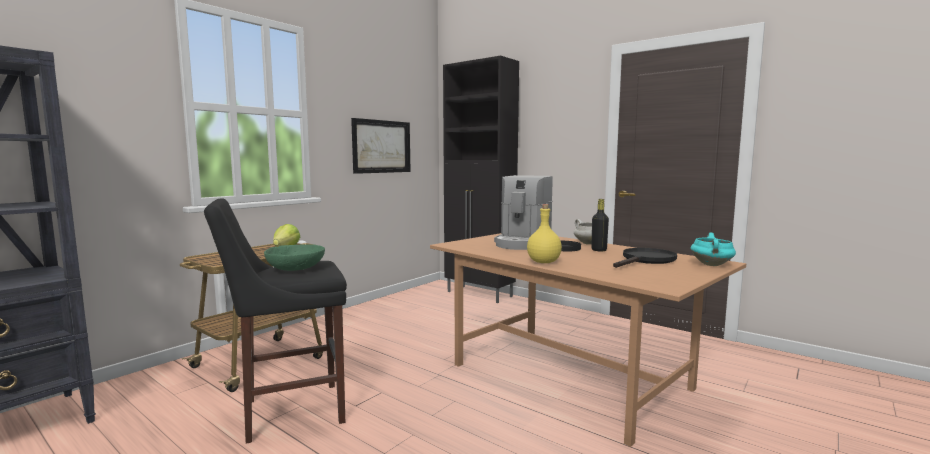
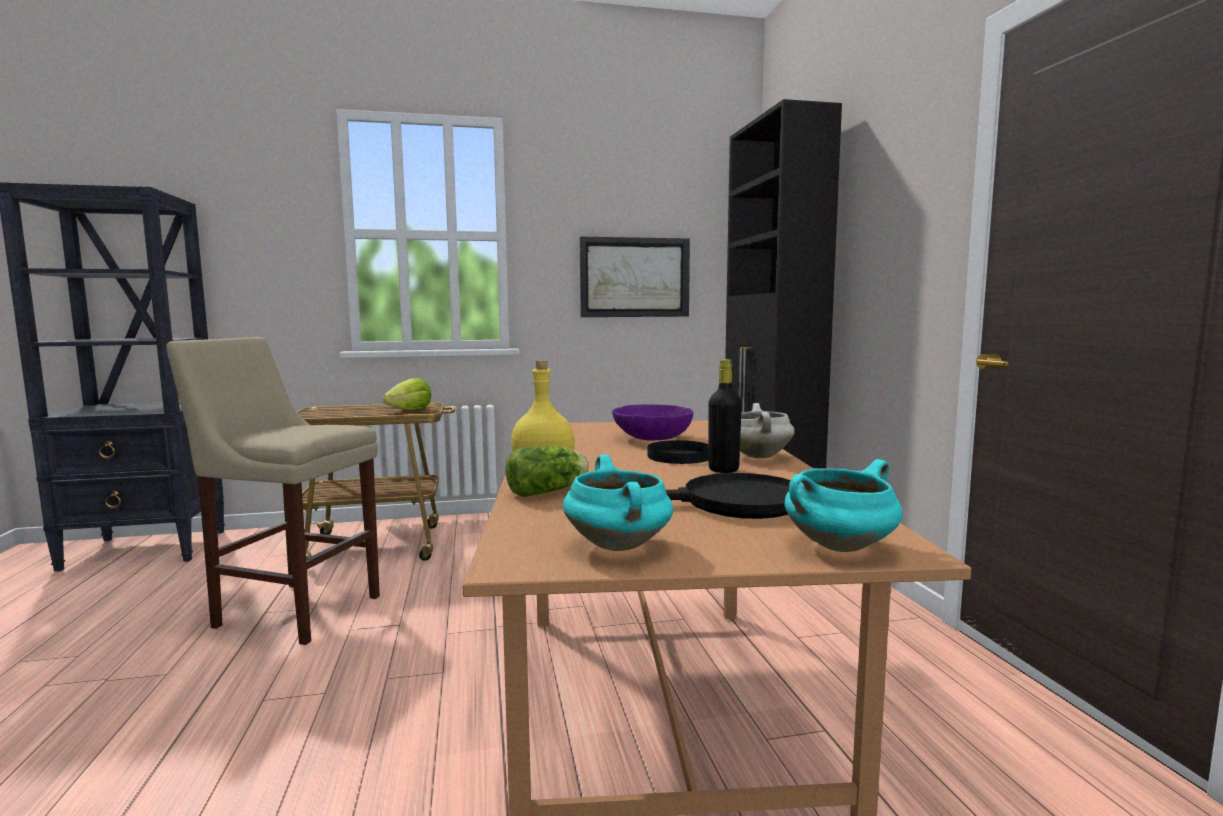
camera: 40 degrees right, 0 degrees up
(288, 412) = (293, 610): black stool -> beige stool
(296, 269) = (290, 429): green bowl -> none
(523, 243) = (653, 438): coffee machine -> purple bowl
(580, 268) = (549, 491): none -> lettuce
(671, 277) = (620, 546): none -> turquoise cooking pot

